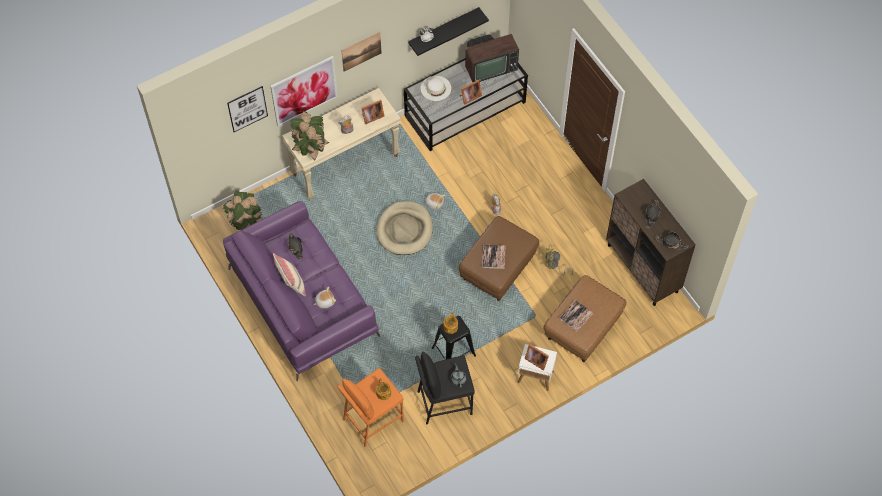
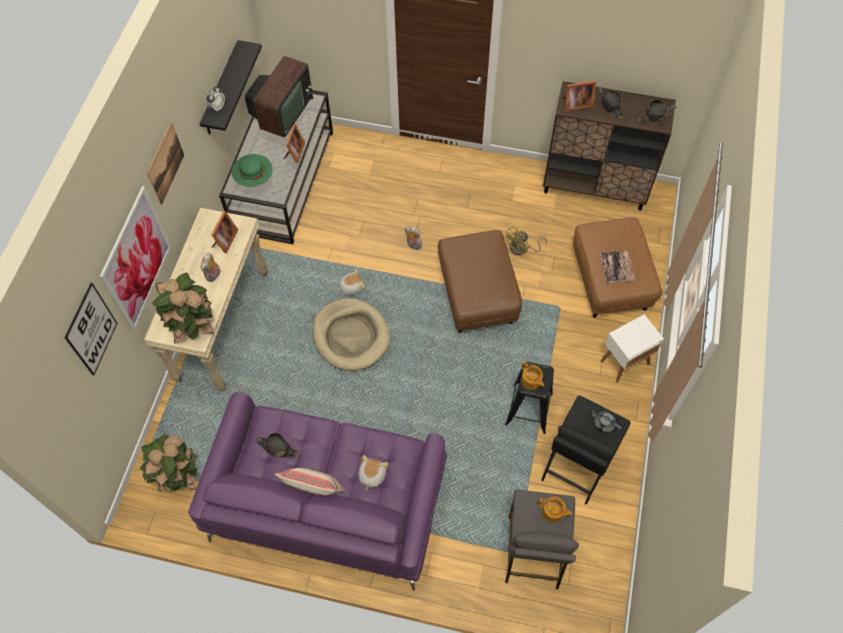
camera: 45 degrees left, 0 degrees up
(372, 419) = (533, 552): orange stool -> grey stool
(435, 88) = (252, 170): white hat -> green hat
(493, 257) = (483, 279): book -> none
(536, 359) = (636, 338): picture frame -> picture frame (576, 104)

